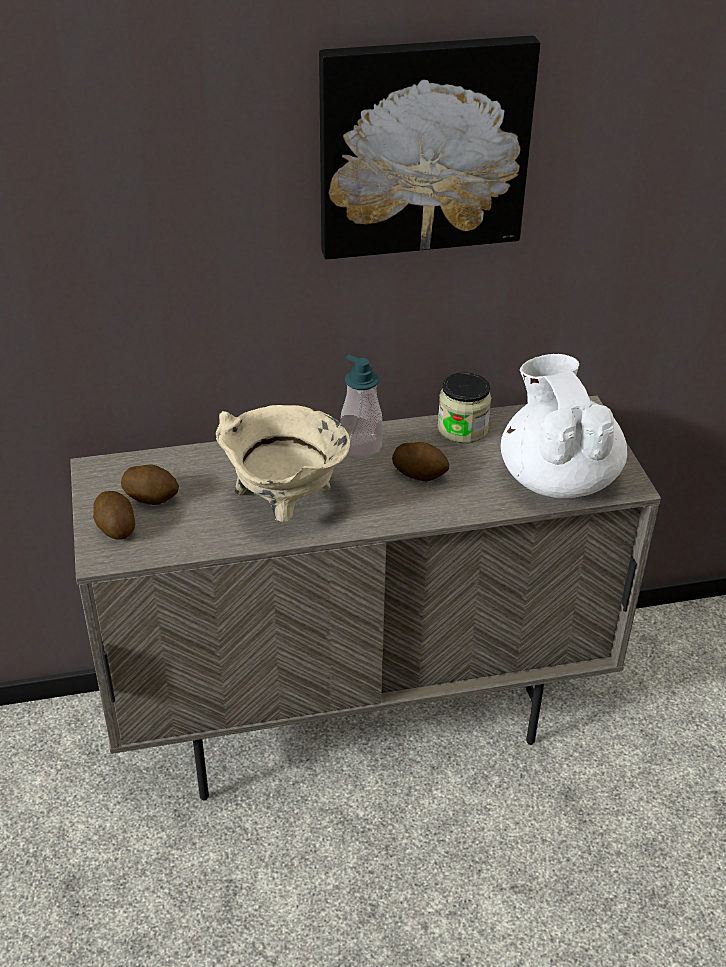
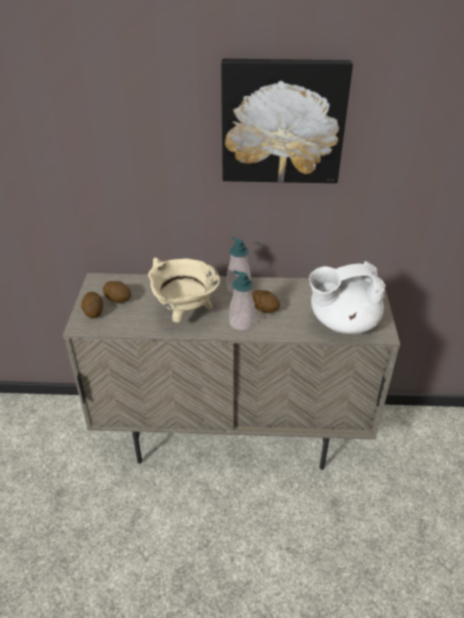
camera: 15 degrees right, 0 degrees up
(390, 505) = (242, 323): none -> soap dispenser
(462, 429) = (298, 287): jar -> none
(557, 478) = (342, 323): white teapot -> white teapot turned 105 degrees counterclockwise

